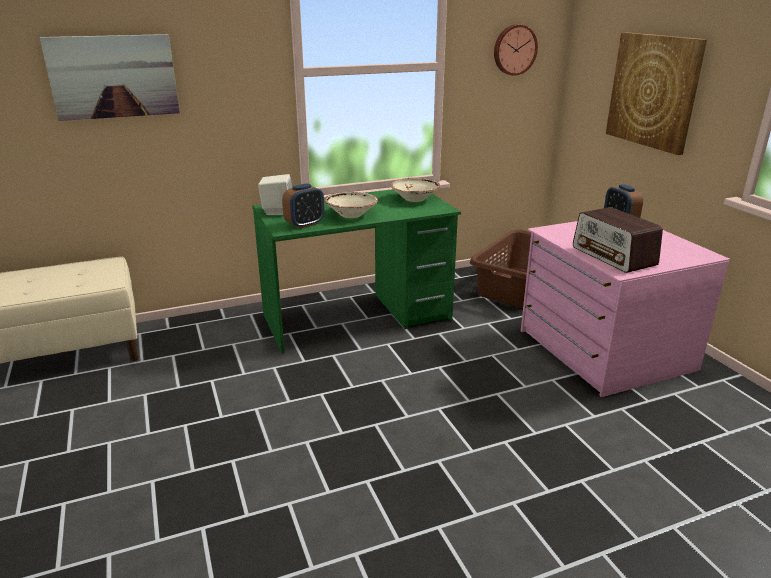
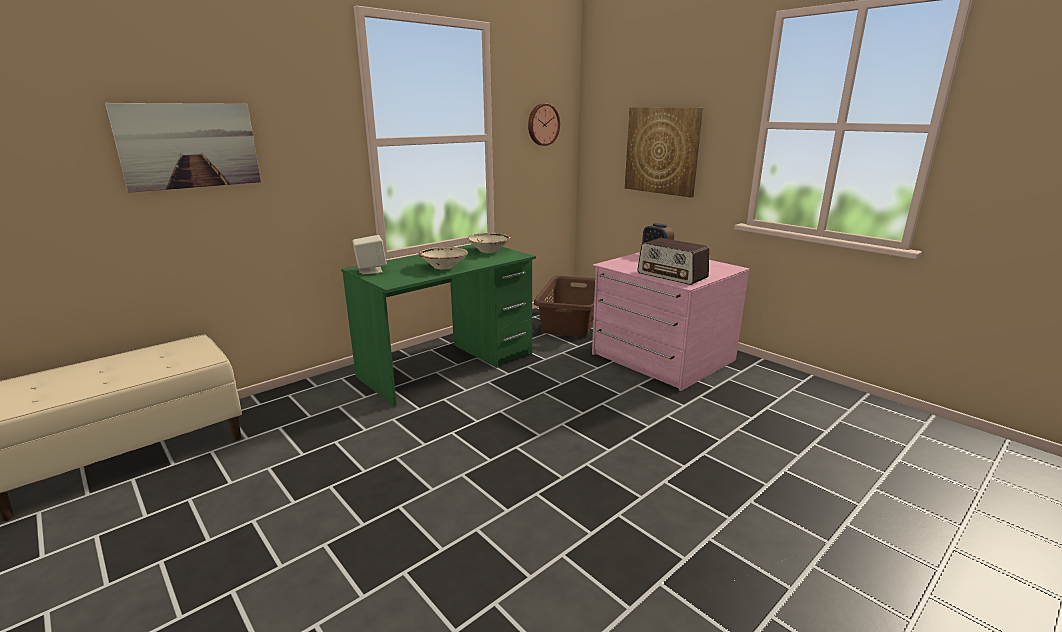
camera: 20 degrees left, 5 degrees down
(305, 224) = (407, 277): alarm clock -> none

